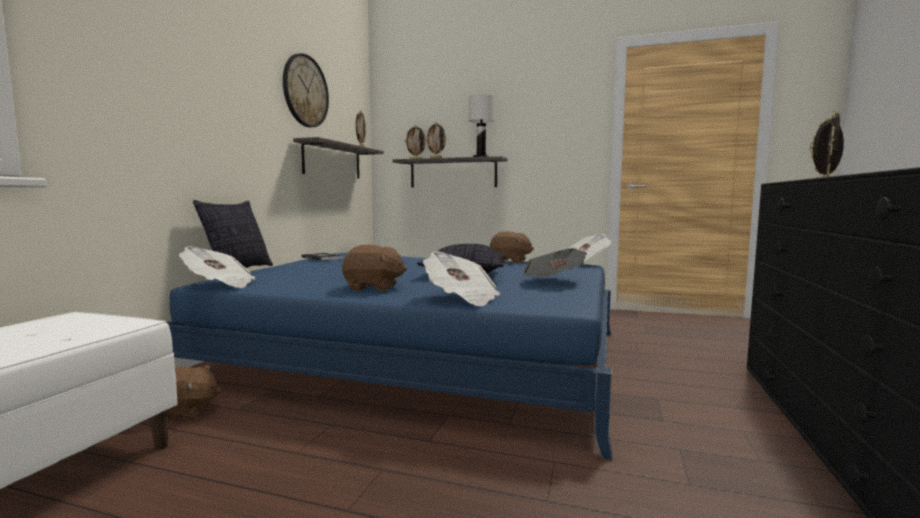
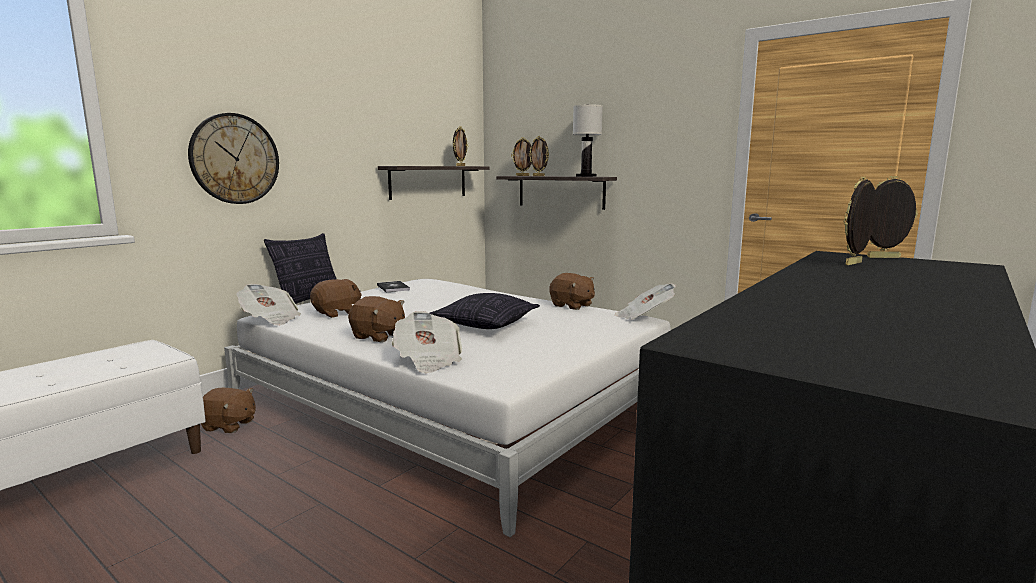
camera: 20 degrees right, 5 degrees up
(292, 277) = (337, 313): none -> brown plush toy
(305, 91) = (393, 116): wall clock -> wall clock (235, 159)
(419, 356) = (453, 398): blue bed -> white bed
(553, 281) = (555, 345): newspaper -> none

